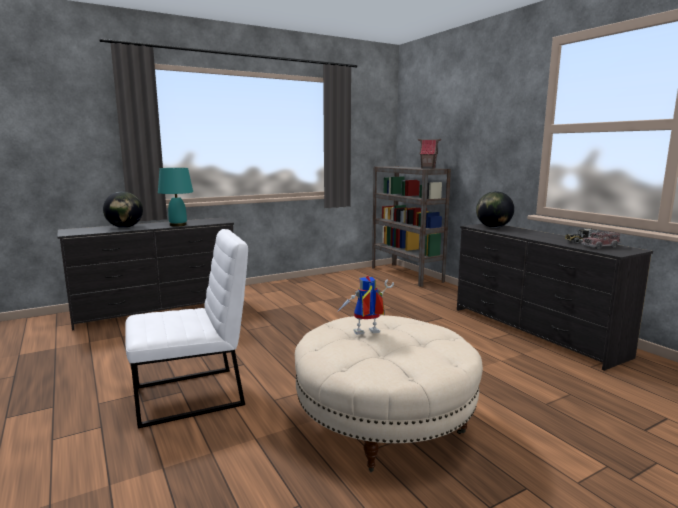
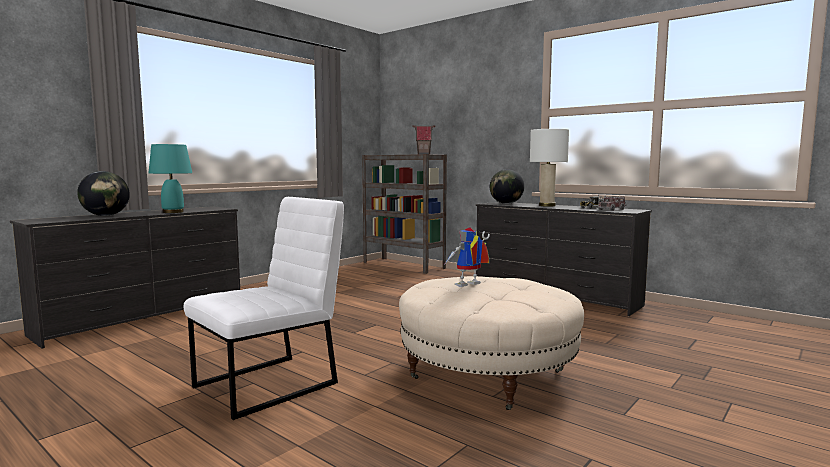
camera: 20 degrees left, 5 degrees down
(533, 234) = (547, 205): none -> white table lamp

